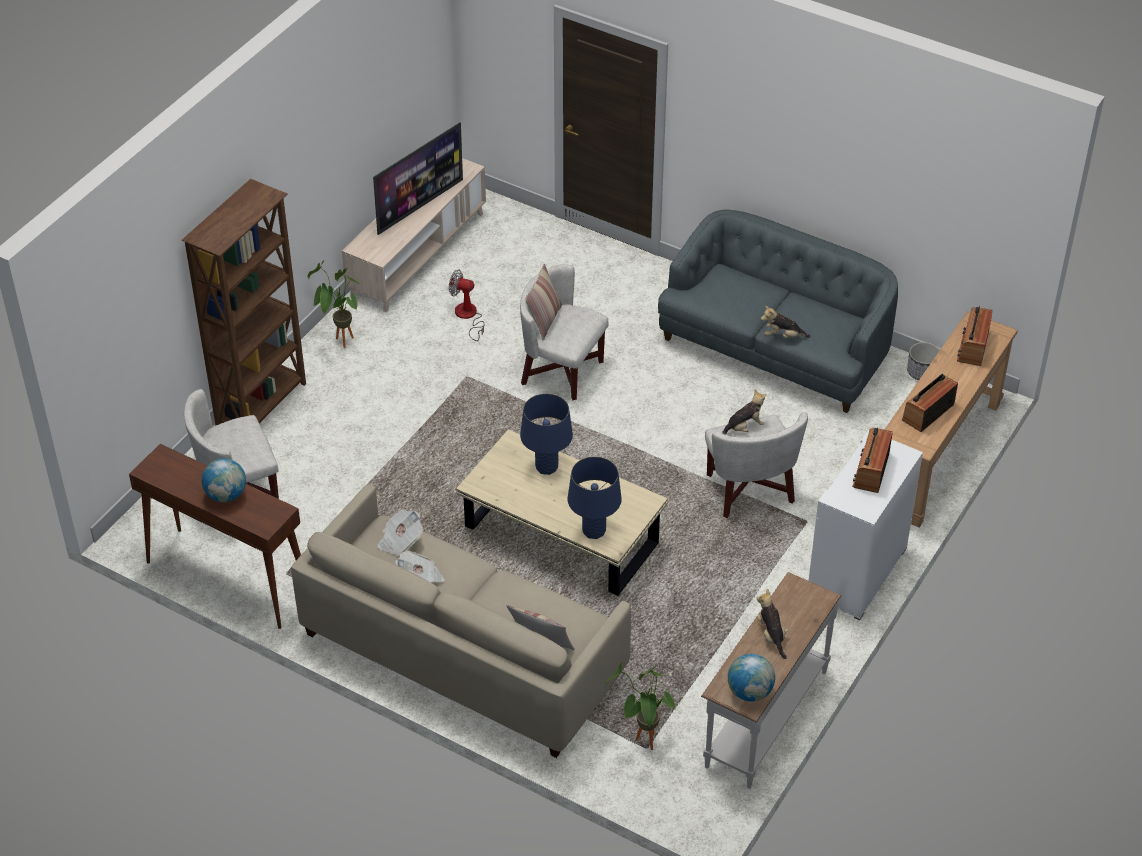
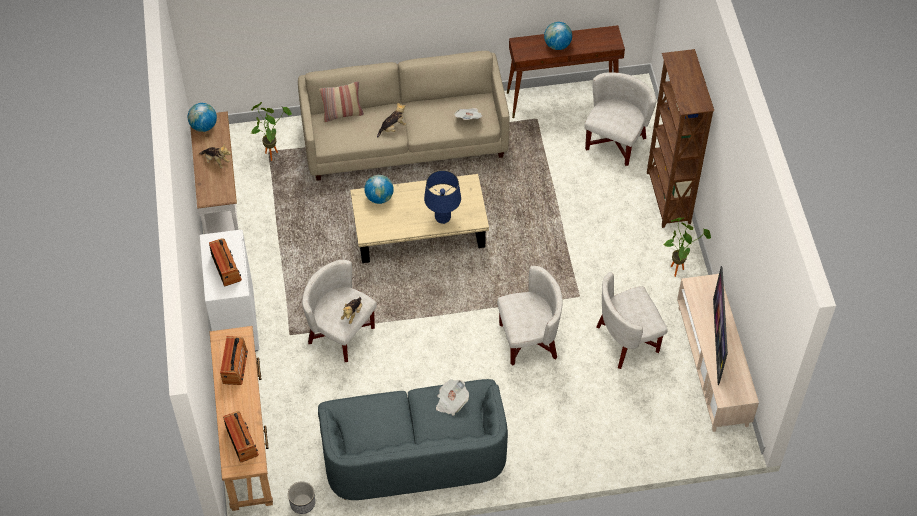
camera: 140 degrees right, 10 degrees up
(421, 577) = (437, 107): newspaper -> newspaper (451, 402)
(468, 316) = (627, 340): fan -> white armchair
(544, 321) = (544, 309): pillow -> none
(594, 531) = (379, 197): blue table lamp -> globe
(783, 336) = (385, 398): plush toy -> plush toy (393, 128)

